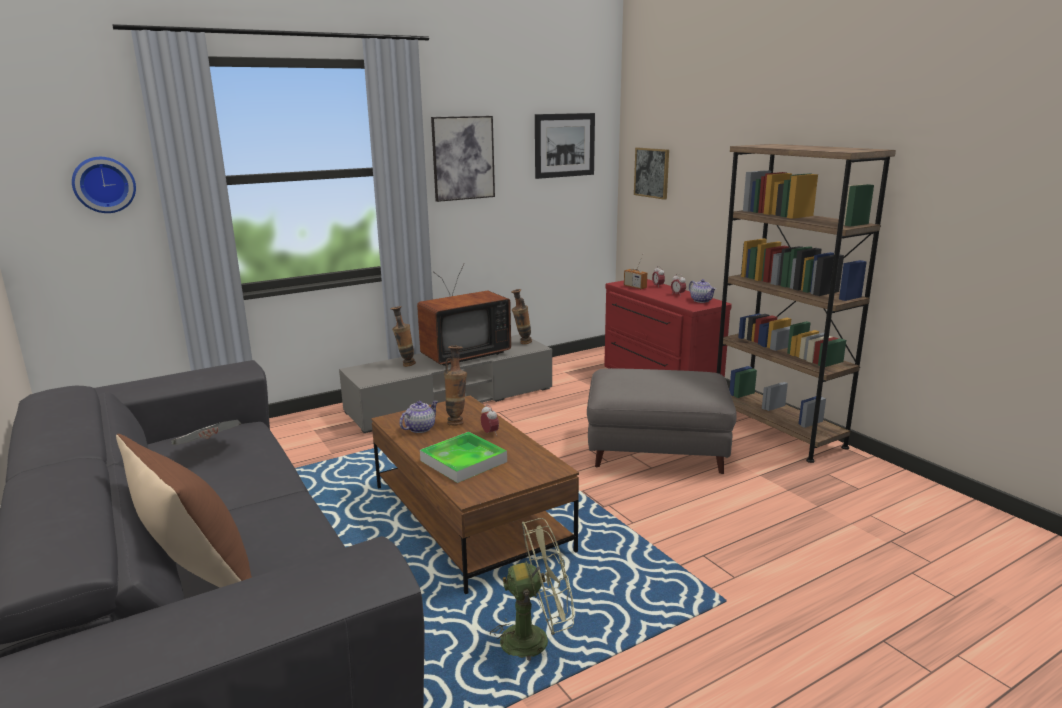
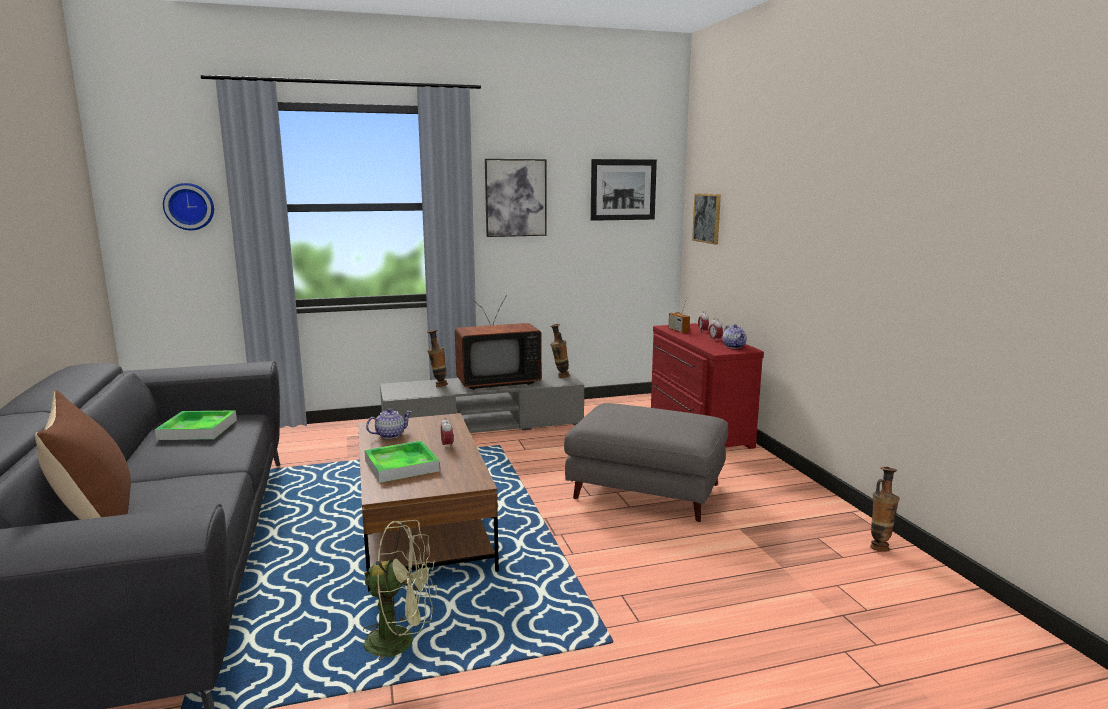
camera: 15 degrees right, 5 degrees down
(209, 449) = (198, 429): newspaper -> tray
(457, 422) = (426, 433): vase -> vase (879, 547)
(776, 431) = (789, 489): brown bookcase -> none

